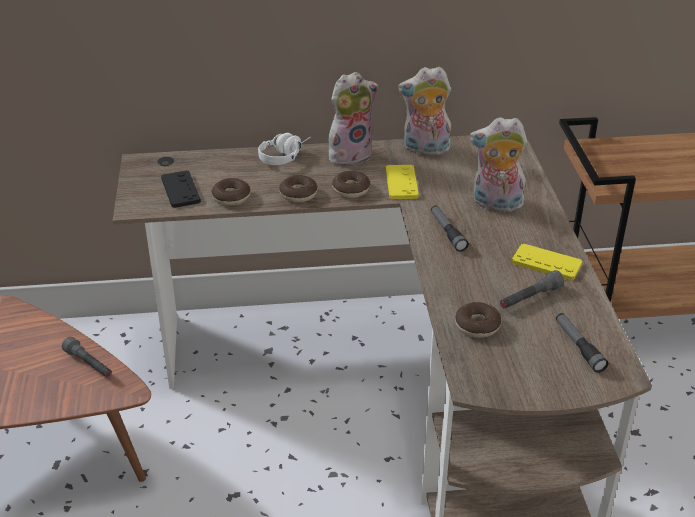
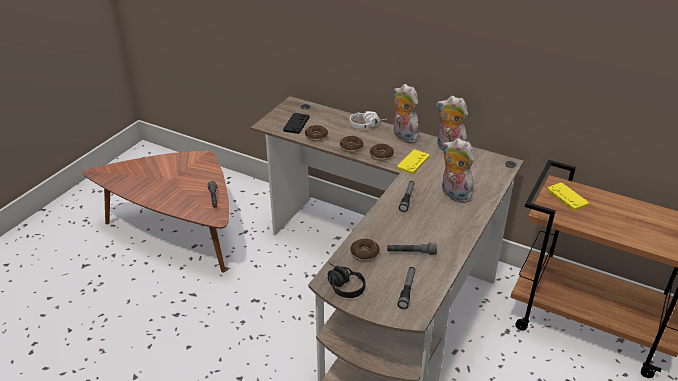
camera: 35 degrees right, 0 degrees up
(350, 154) = (403, 136): plush toy -> plush toy turned 135 degrees counterclockwise
(497, 380) = (341, 285): none -> black headphones
(546, 263) = (444, 238): yellow game controller -> yellow game controller (567, 197)

